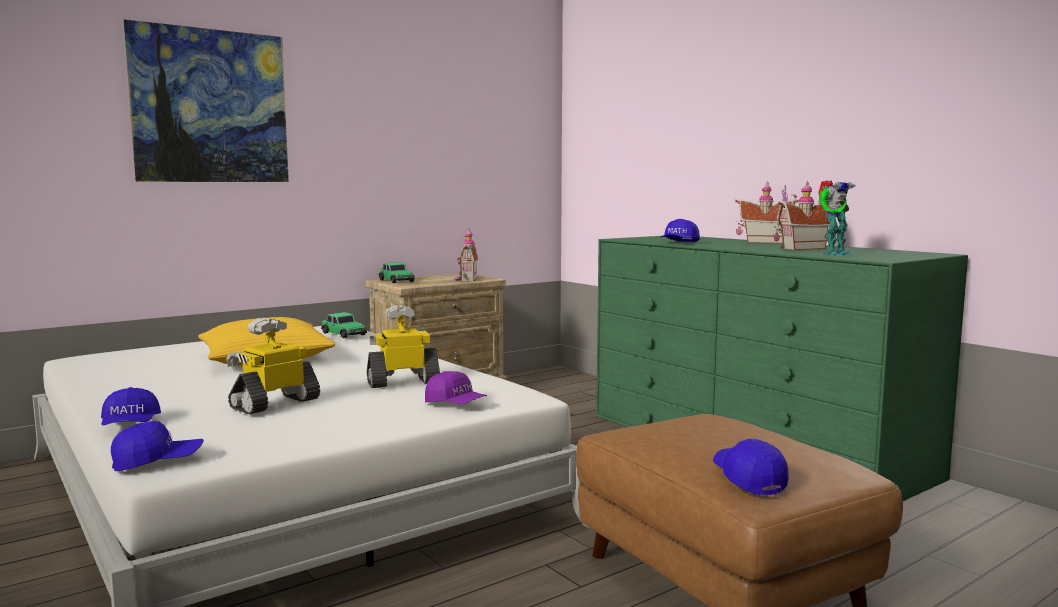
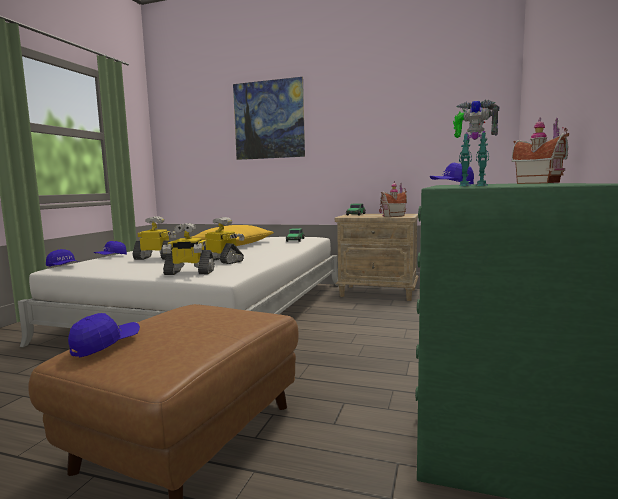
camera: 55 degrees right, 0 degrees up
(455, 404) = (189, 273): purple cap -> toy robot
(800, 248) = (504, 184): toy house -> none

